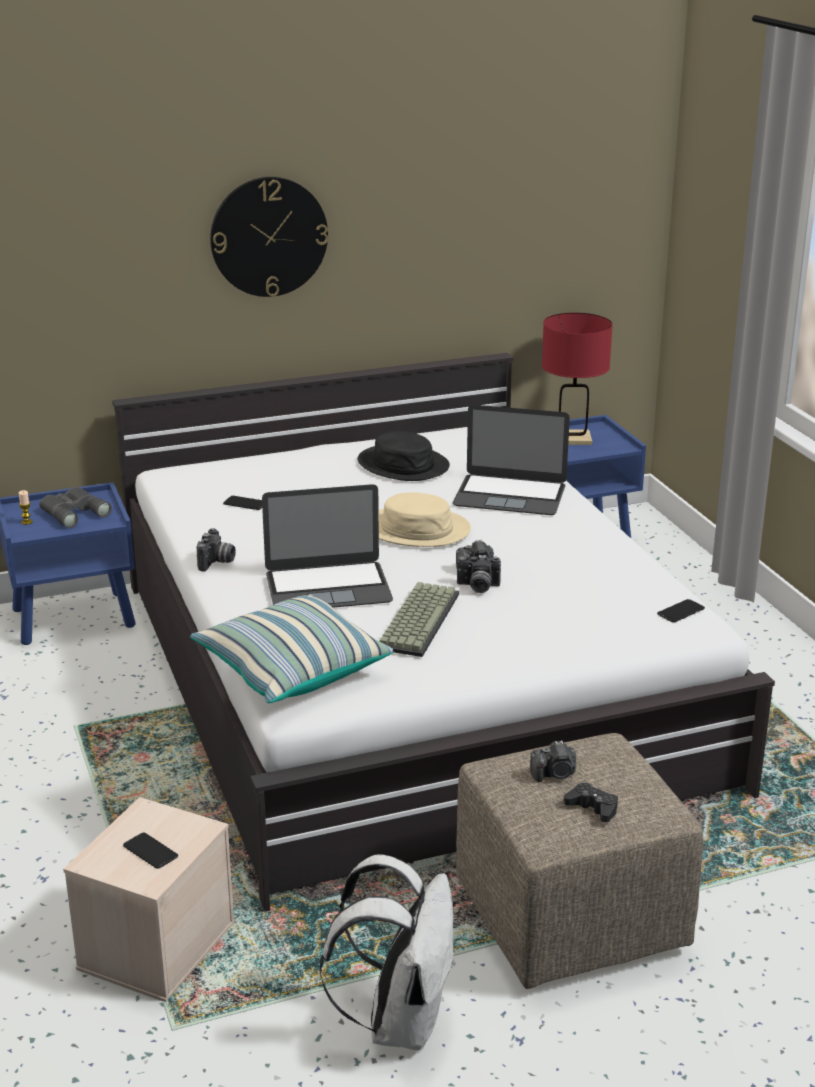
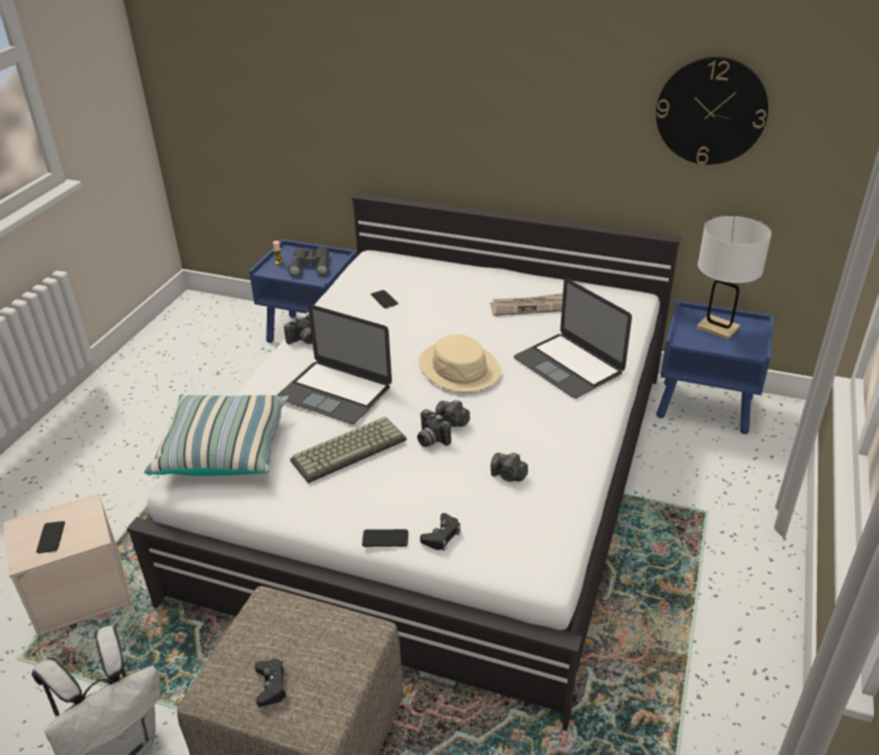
camera: 40 degrees right, 10 degrees up
(269, 236) = (480, 92): wall clock -> wall clock (711, 111)
(403, 465) = (529, 307): black hat -> newspaper
(554, 774) = (289, 636): camera -> camera (508, 476)
(572, 439) = (718, 328): red table lamp -> white table lamp
(596, 642) = (442, 536): none -> black game controller
(681, 612) = (547, 542): phone -> phone (385, 539)

